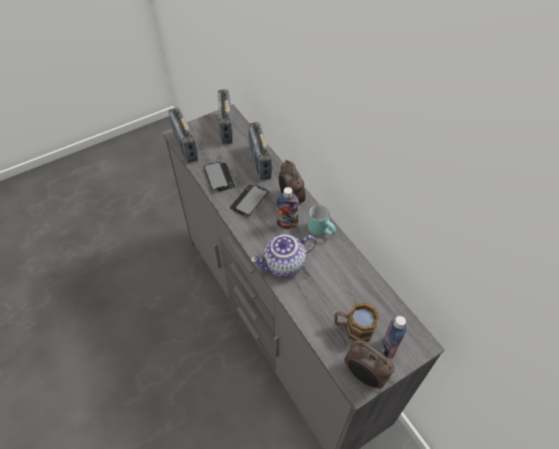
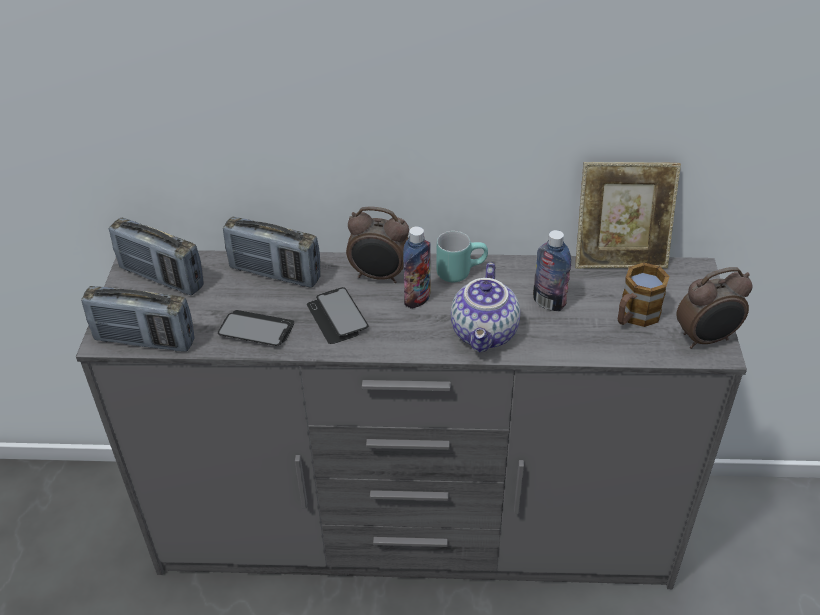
camera: 55 degrees left, 10 degrees down
(388, 347) = (681, 299): bottle -> bottle (548, 302)
(398, 298) = (619, 257): none -> picture frame

